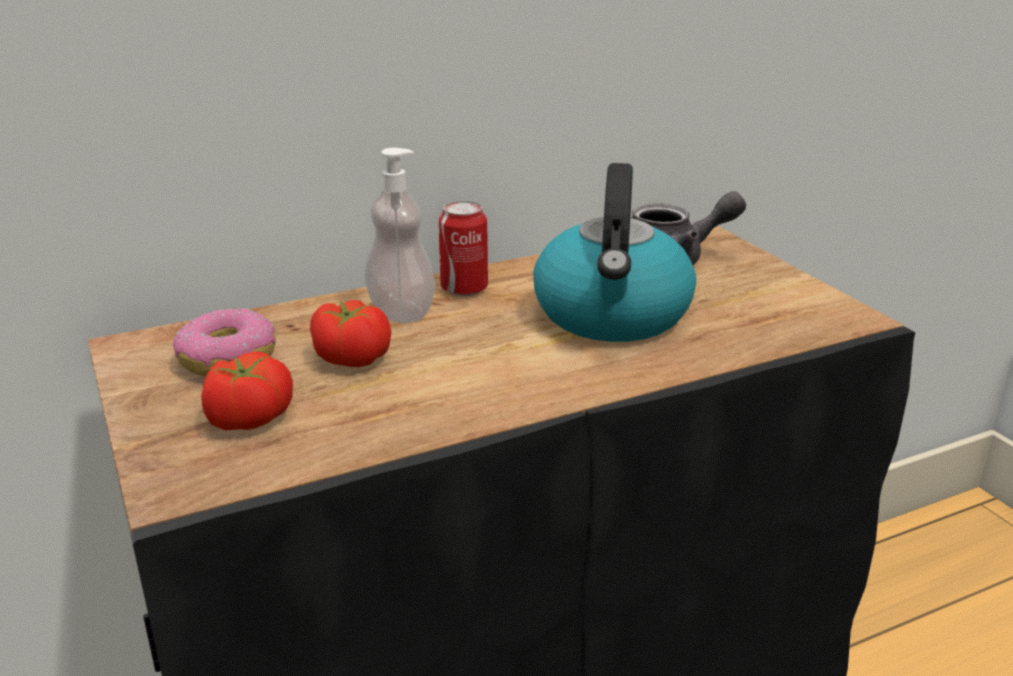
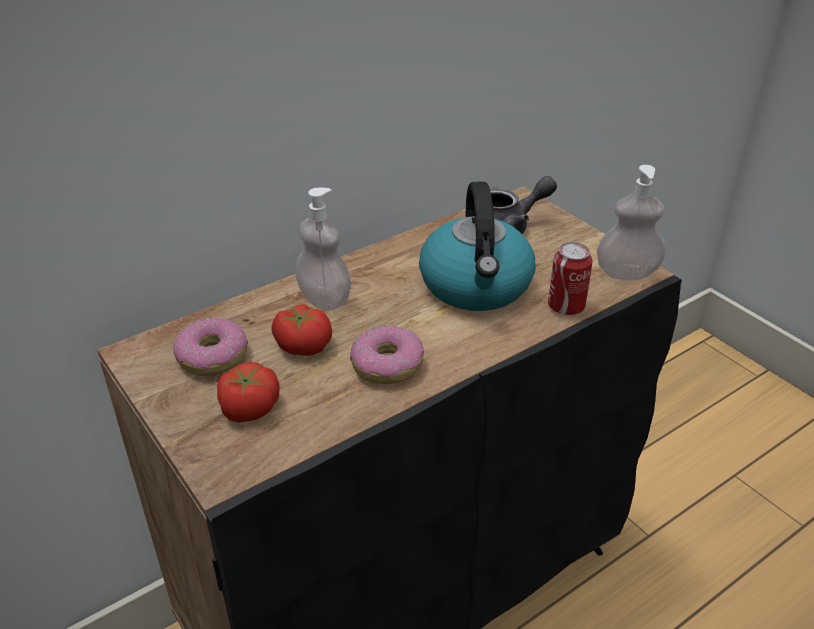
camera: 10 degrees left, 10 degrees up
(457, 388) = (387, 365): none -> donut
(464, 289) = (363, 271): can -> can (566, 307)
(833, 318) = (626, 273): none -> soap dispenser

